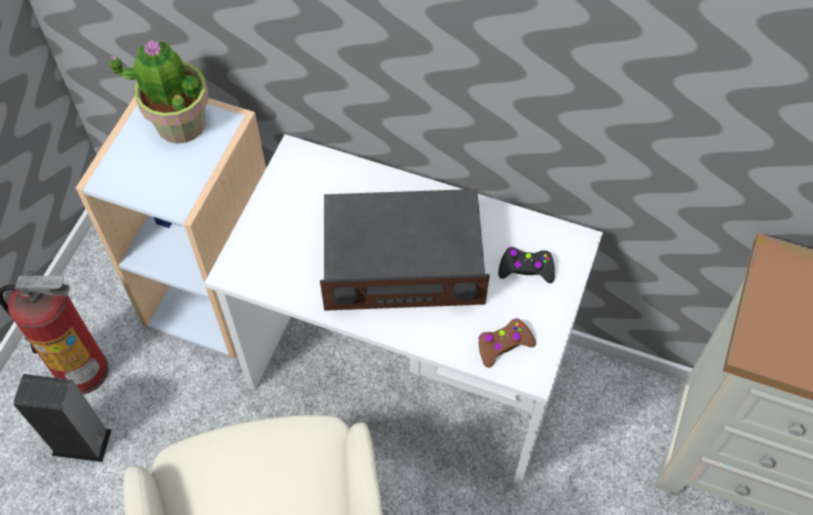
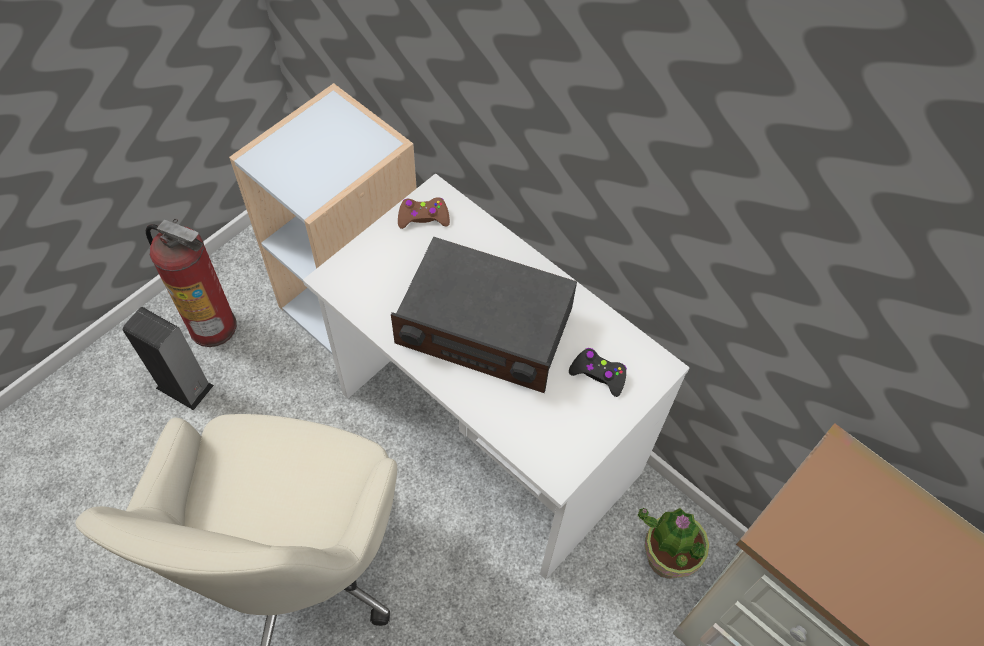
camera: 20 degrees right, 0 degrees up
(180, 123) = (343, 131): potted plant -> potted plant (667, 556)
(503, 345) = (543, 437): brown game controller -> brown game controller (423, 217)

